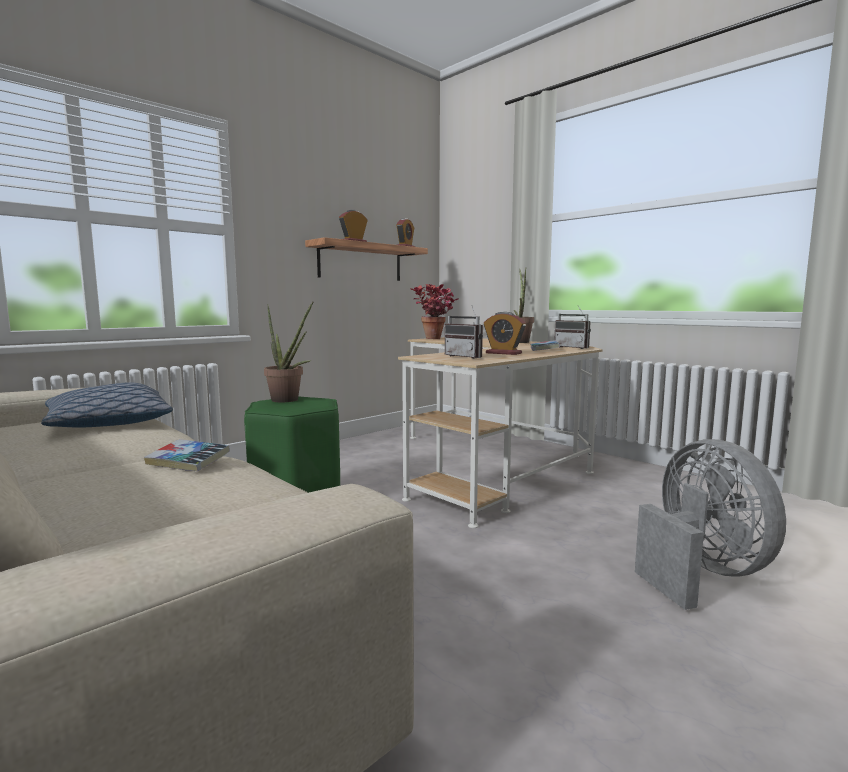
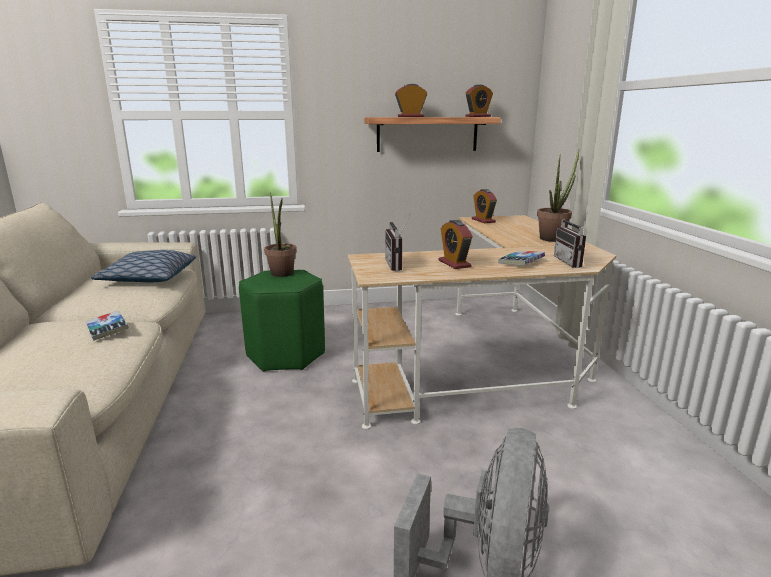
camera: 35 degrees right, 10 degrees up
(435, 339) = (483, 220): potted plant -> alarm clock

